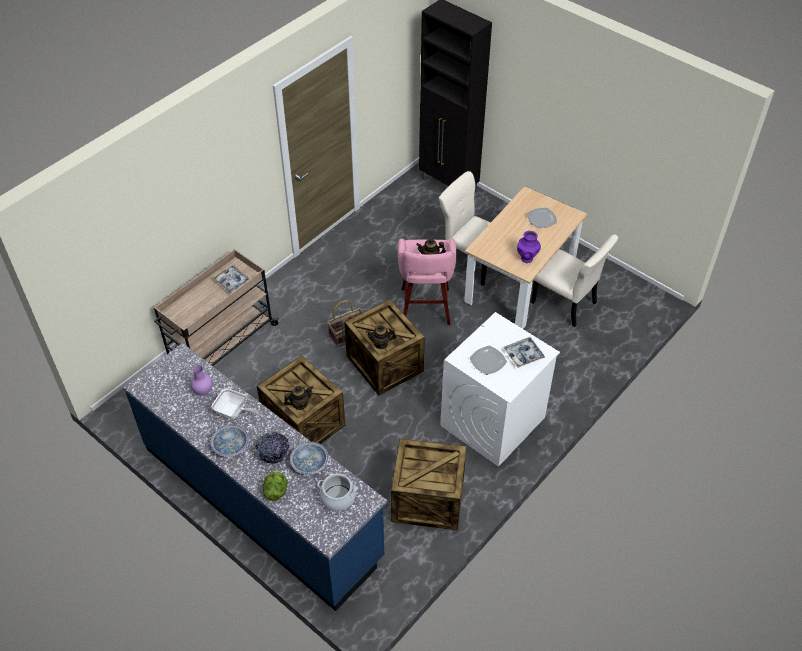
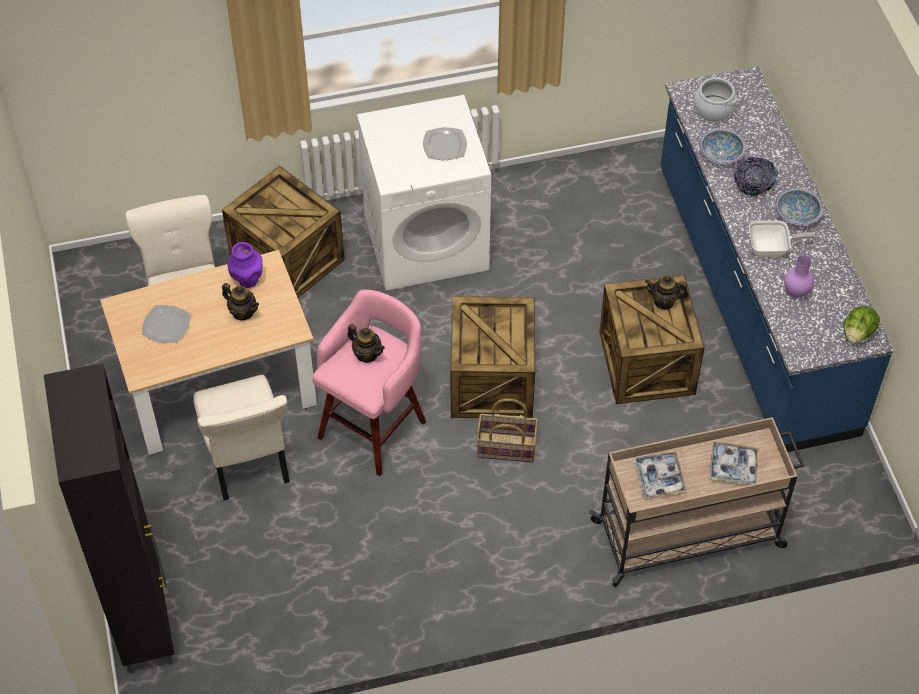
camera: 145 degrees left, 5 degrees up
(234, 412) = (772, 248): frying pan -> frying pan turned 120 degrees clockwise
(276, 491) = (774, 146): lettuce -> lettuce (857, 334)
(381, 344) = (510, 321): teapot -> teapot (243, 312)
(427, 501) = (570, 204): crate -> crate (288, 258)
(523, 355) = (399, 131): tray -> tray (733, 467)

